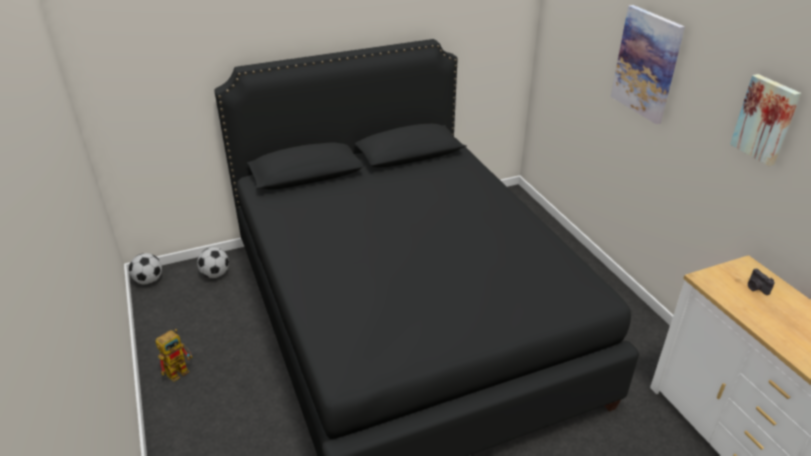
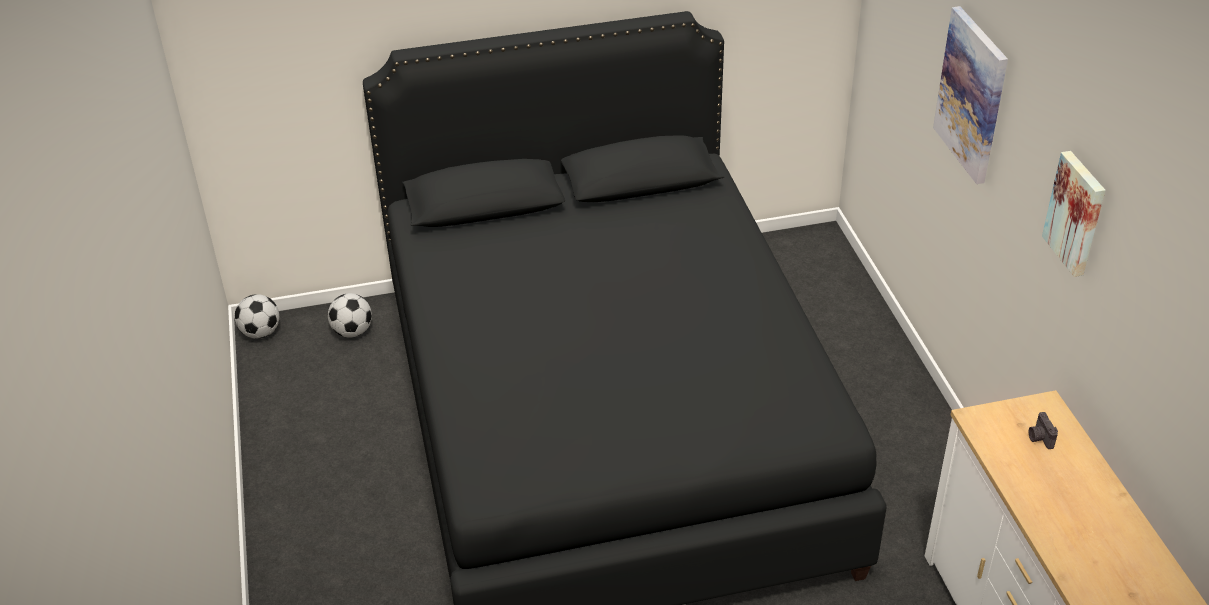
camera: 10 degrees right, 5 degrees up
(180, 369) = (295, 463): toy robot -> none

